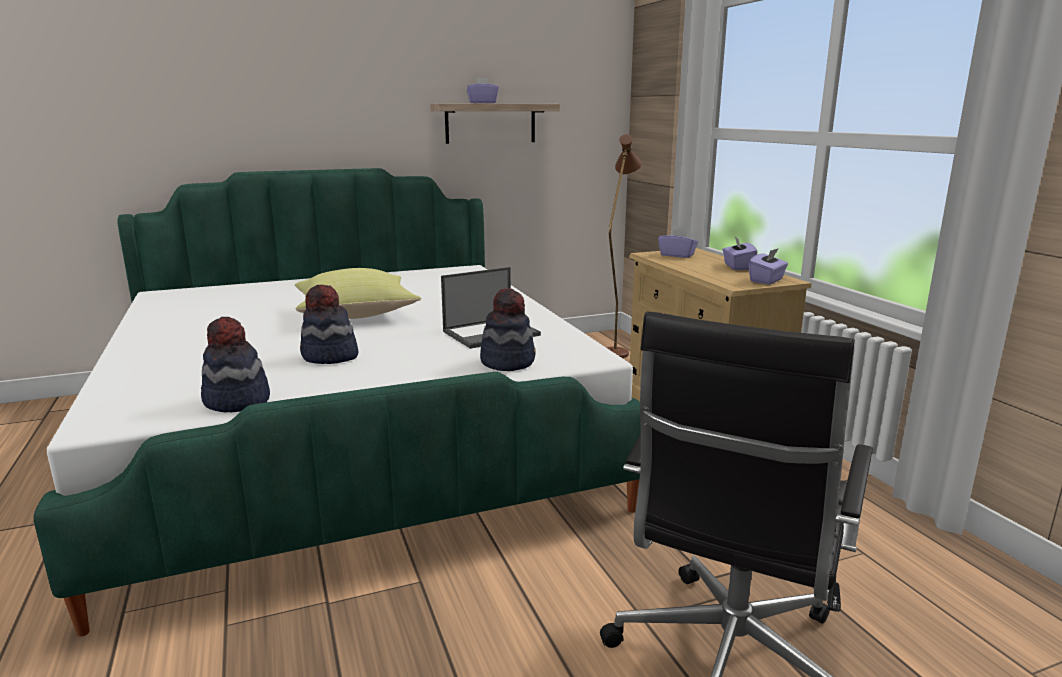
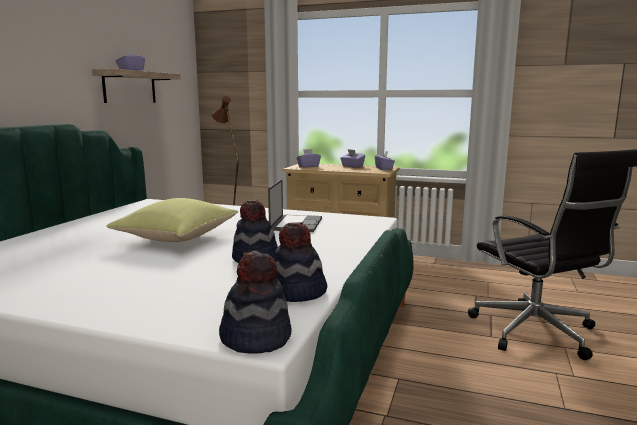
camera: 50 degrees left, 5 degrees down
(508, 362) = (351, 231): hat -> hat (256, 338)

